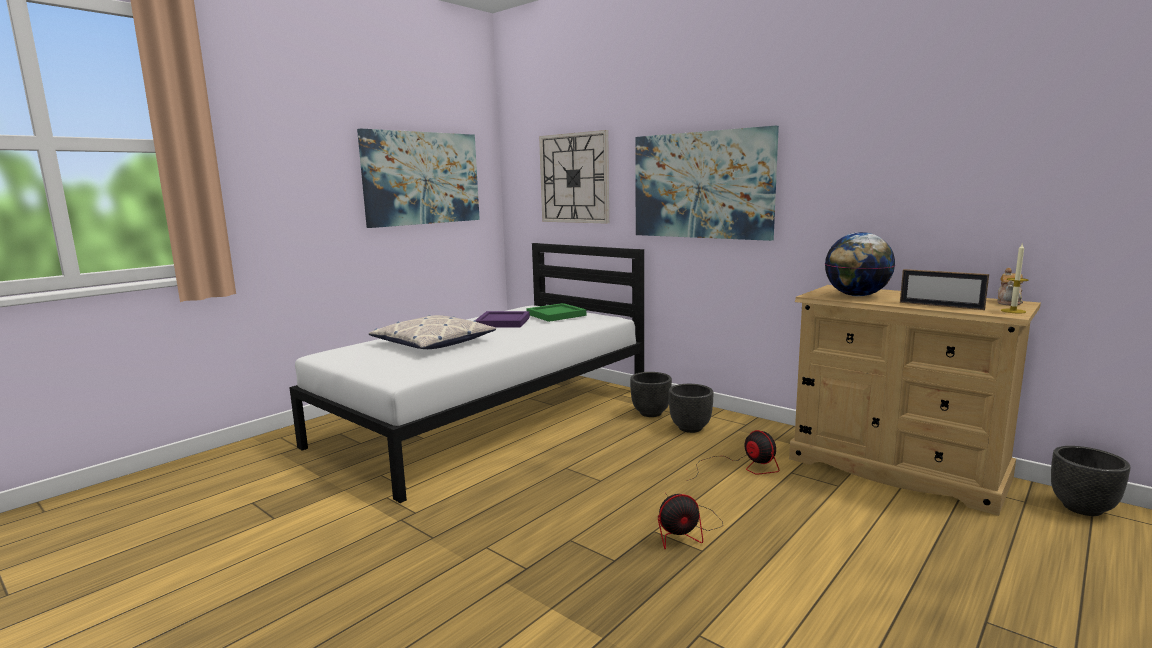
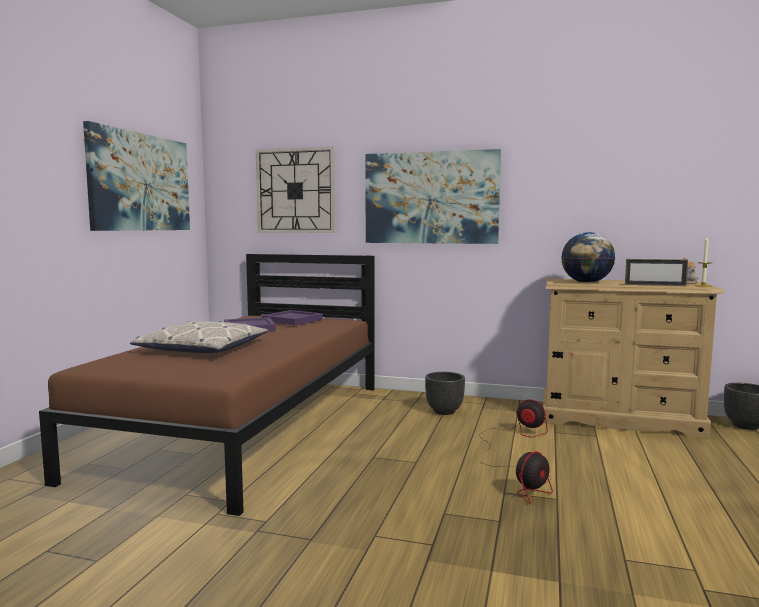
camera: 25 degrees left, 5 degrees down
(488, 417) = (248, 426): white bed -> brown bed
(556, 315) = (292, 320): green tray -> purple tray
(650, 413) = (398, 404): black planter -> none

